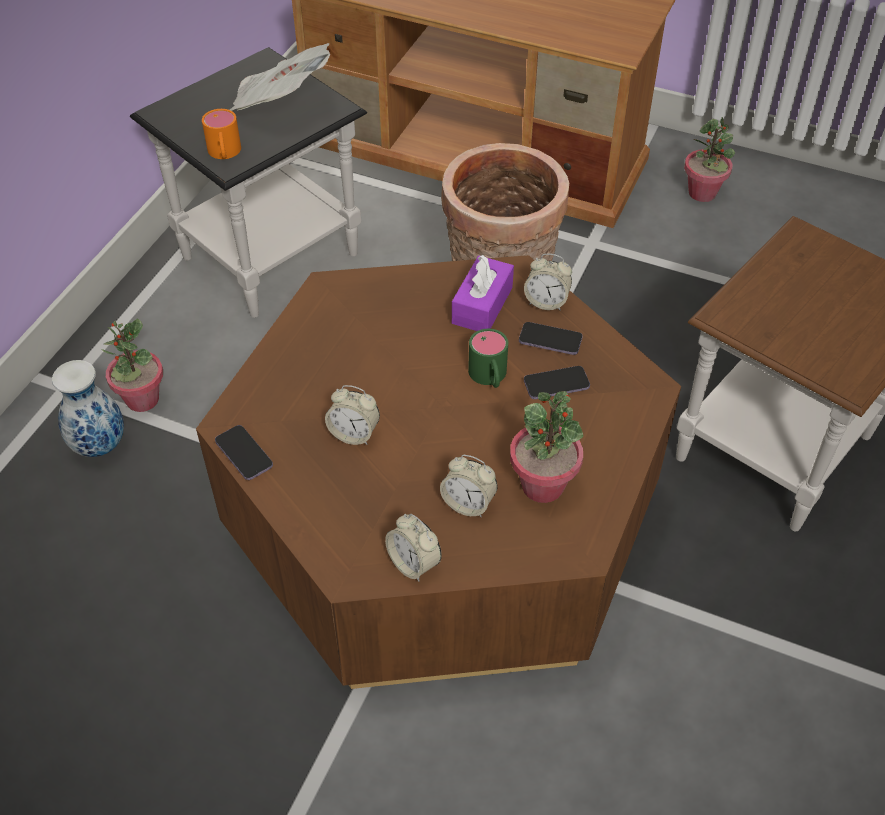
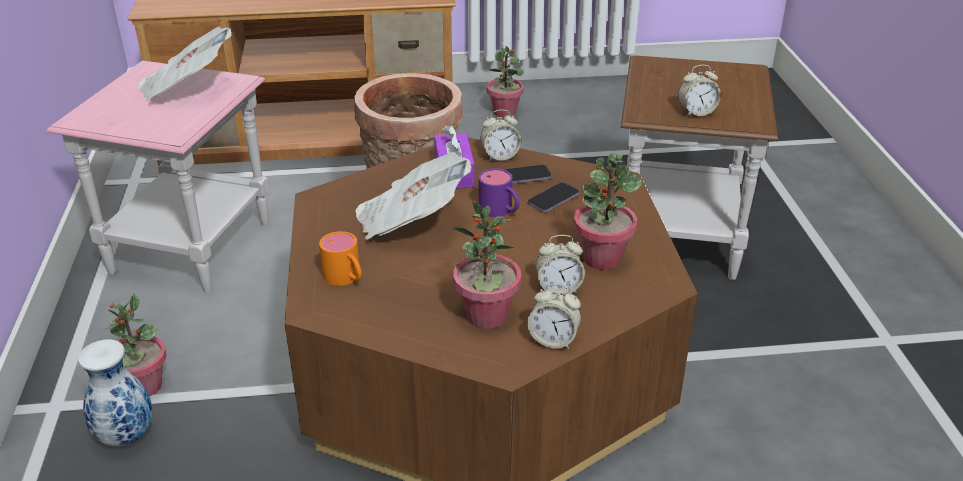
camera: 30 degrees left, 15 degrees down
(224, 154) = (164, 129): orange mug -> orange mug (346, 278)
(244, 454) = (345, 324): phone -> none
(269, 257) = (190, 248): black side table -> pink side table
(354, 434) = (427, 279): alarm clock -> alarm clock (696, 112)
(374, 505) = (486, 316): none -> potted plant
(391, 354) = (410, 221): none -> newspaper
(489, 377) = (500, 211): green mug -> purple mug

